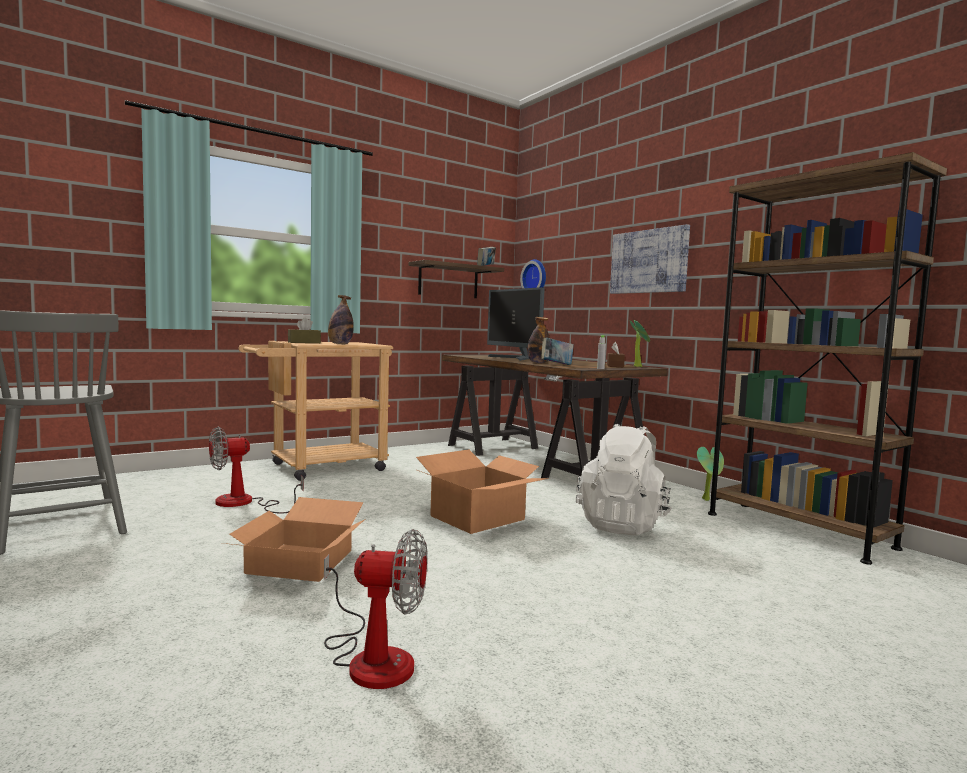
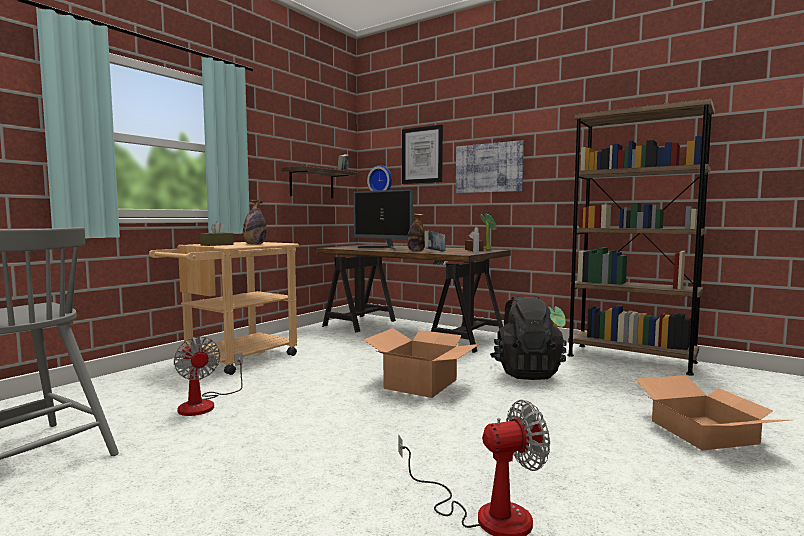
camera: 20 degrees left, 0 degrees up
(244, 503) = (205, 404): fan -> fan turned 75 degrees counterclockwise
(301, 562) = (327, 448): cardboard box -> cardboard box (705, 432)
(578, 246) = (422, 155): none -> picture
(622, 525) = (526, 372): white backpack -> black backpack

